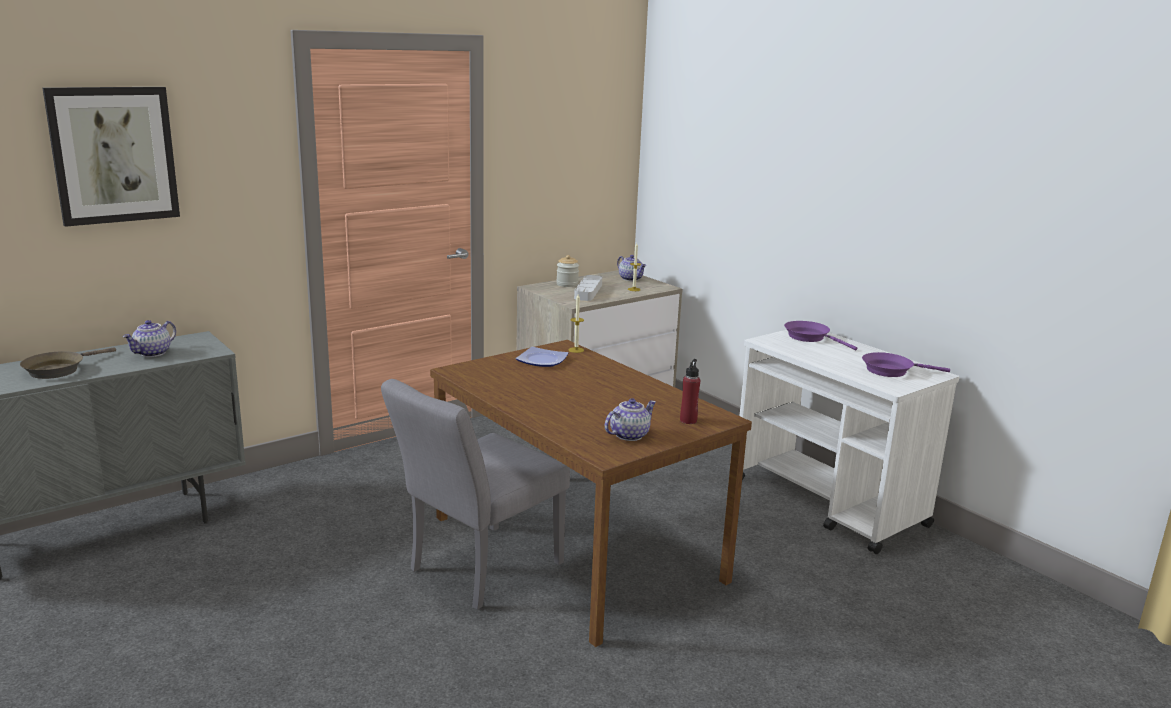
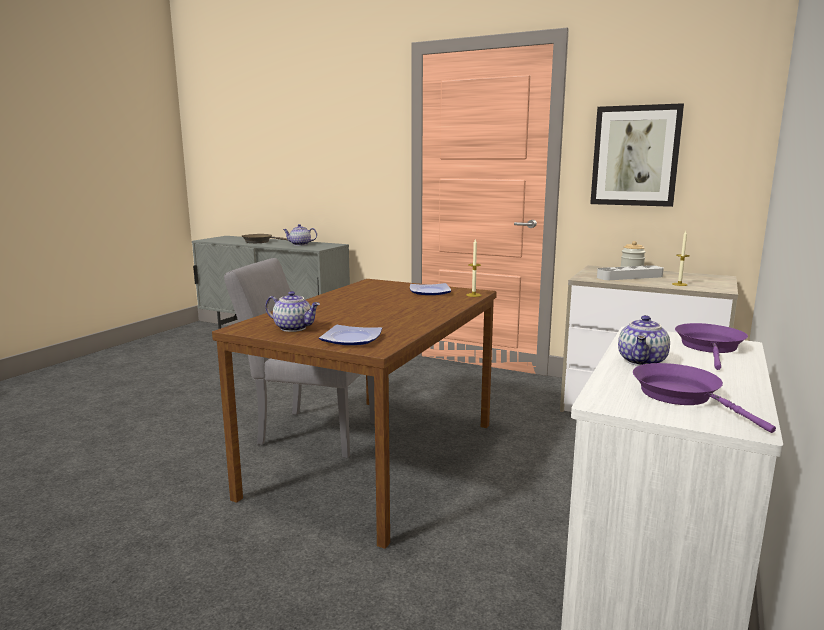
camera: 65 degrees right, 5 degrees down
(113, 155) = (313, 129): picture -> picture (635, 156)
(631, 279) = (710, 280): teapot -> teapot (643, 362)
(688, 420) = (352, 339): red bottle -> plate

